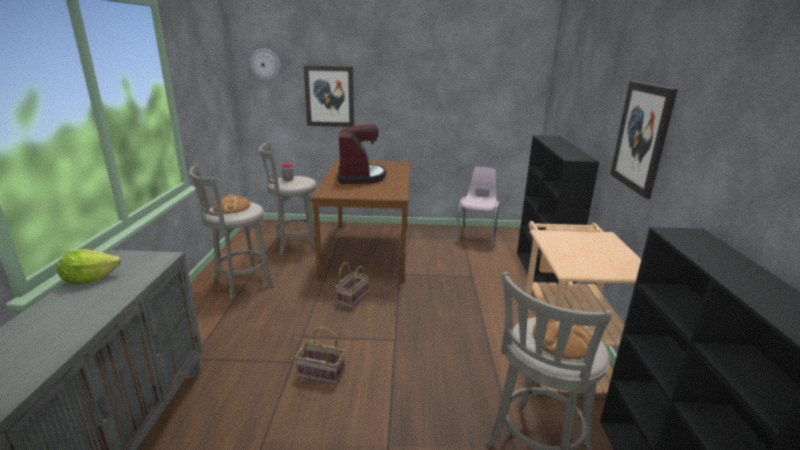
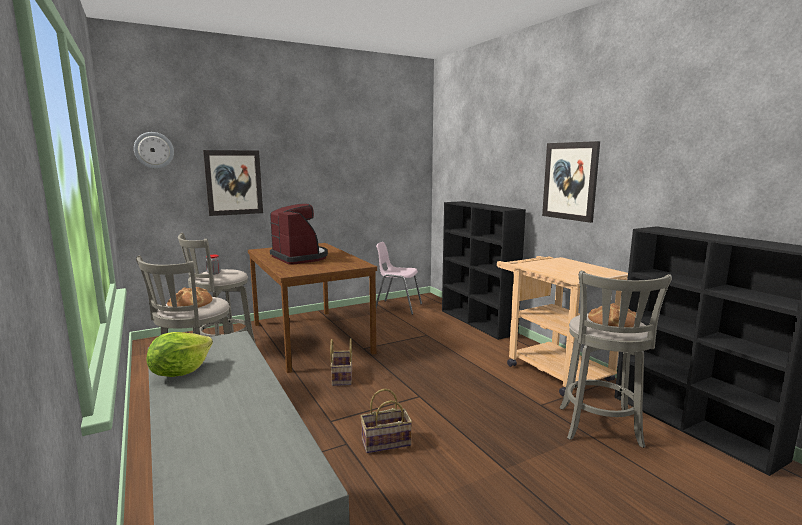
camera: 30 degrees left, 10 degrees down
(476, 237) = (397, 307): pink chair -> pink chair turned 60 degrees counterclockwise

